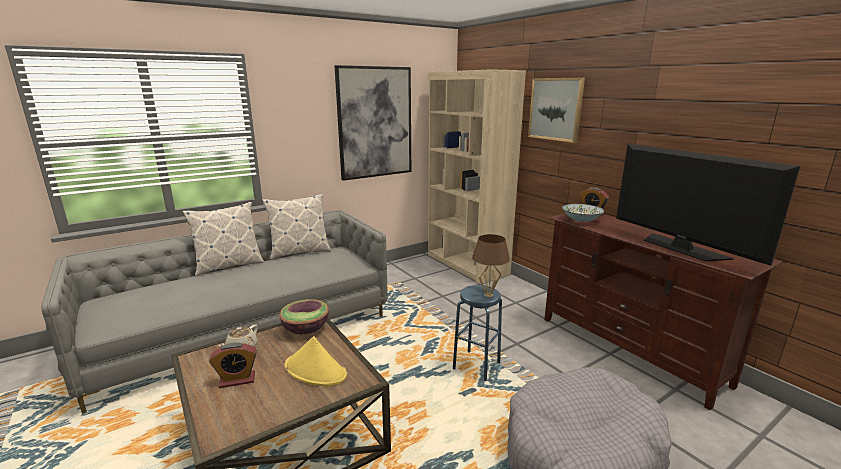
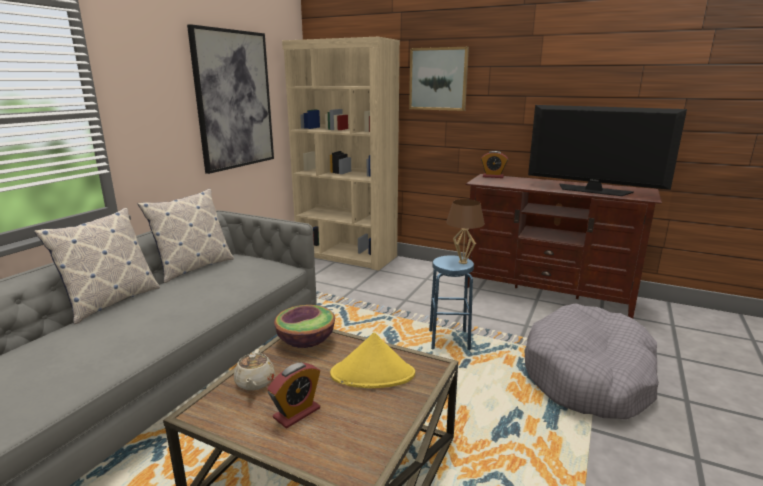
camera: 30 degrees left, 0 degrees up
(581, 220) = (495, 182): bowl -> none

